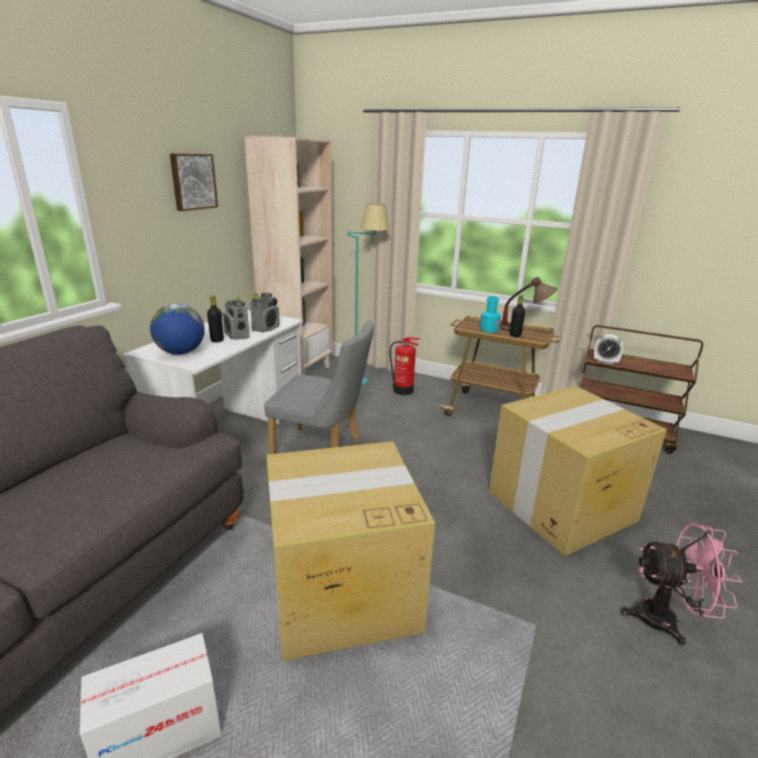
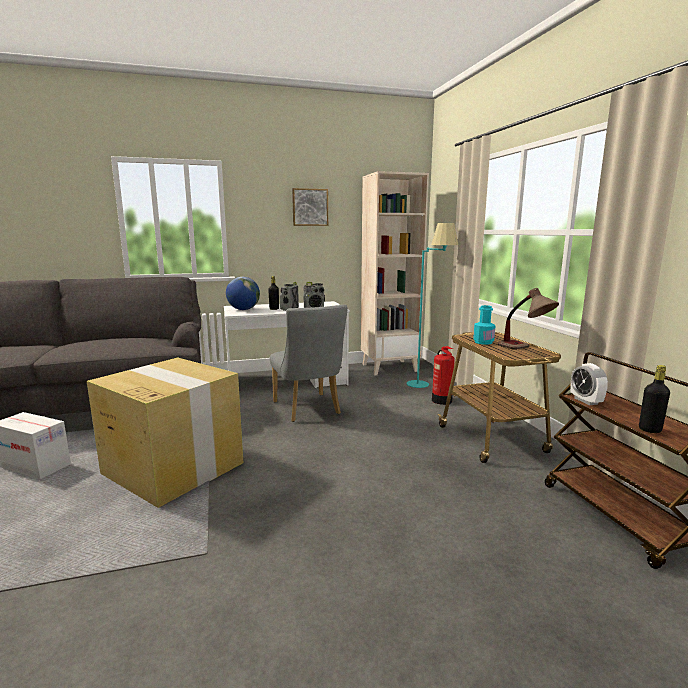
camera: 50 degrees right, 10 degrees down
(515, 335) = (497, 349): black bottle -> black bottle (650, 429)
(560, 506) = (393, 519): cardboard box -> none
(666, 620) = (289, 636): pink fan -> none

